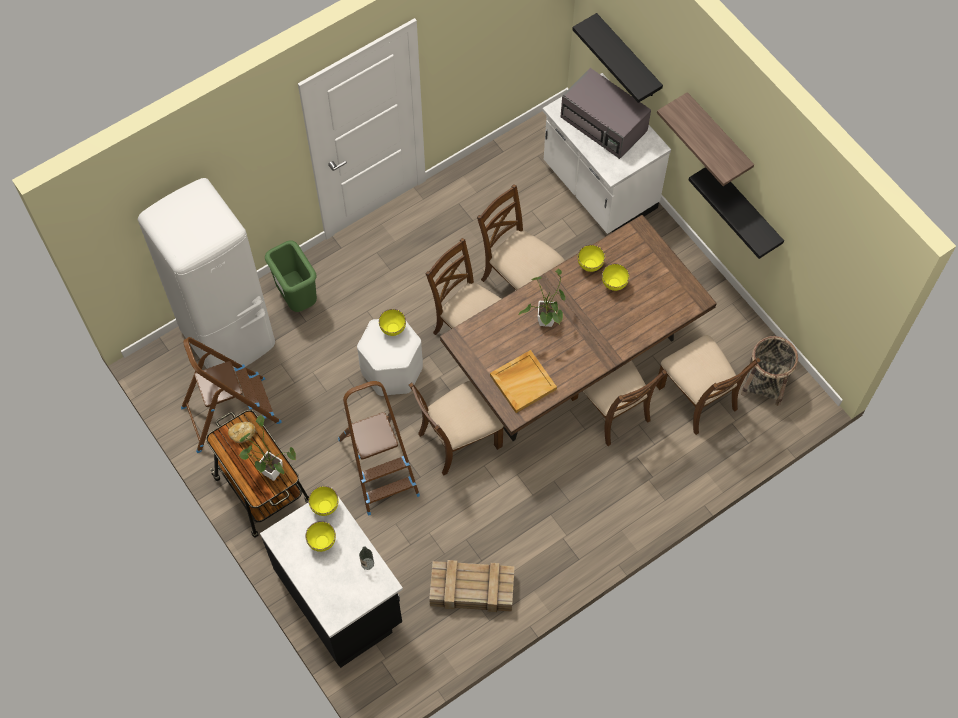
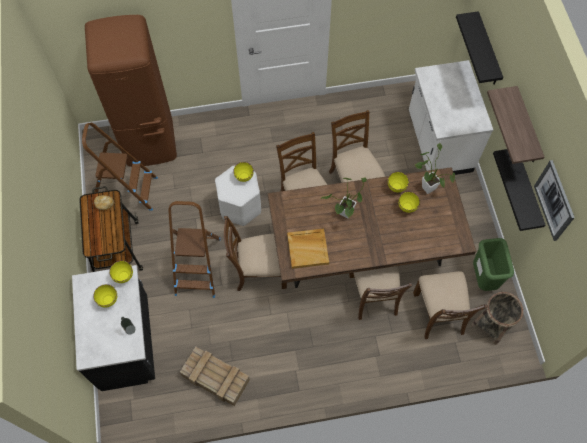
camera: 25 degrees right, 0 degrees up
(230, 338) = (150, 144): white fridge -> brown fridge
(269, 470) = (108, 236): potted plant -> potted plant (426, 186)
(298, 298) = (205, 136): green trash can -> green trash can (484, 278)
(604, 124) = (453, 95): grey microwave -> none
(785, 209) = (554, 200): none -> picture

